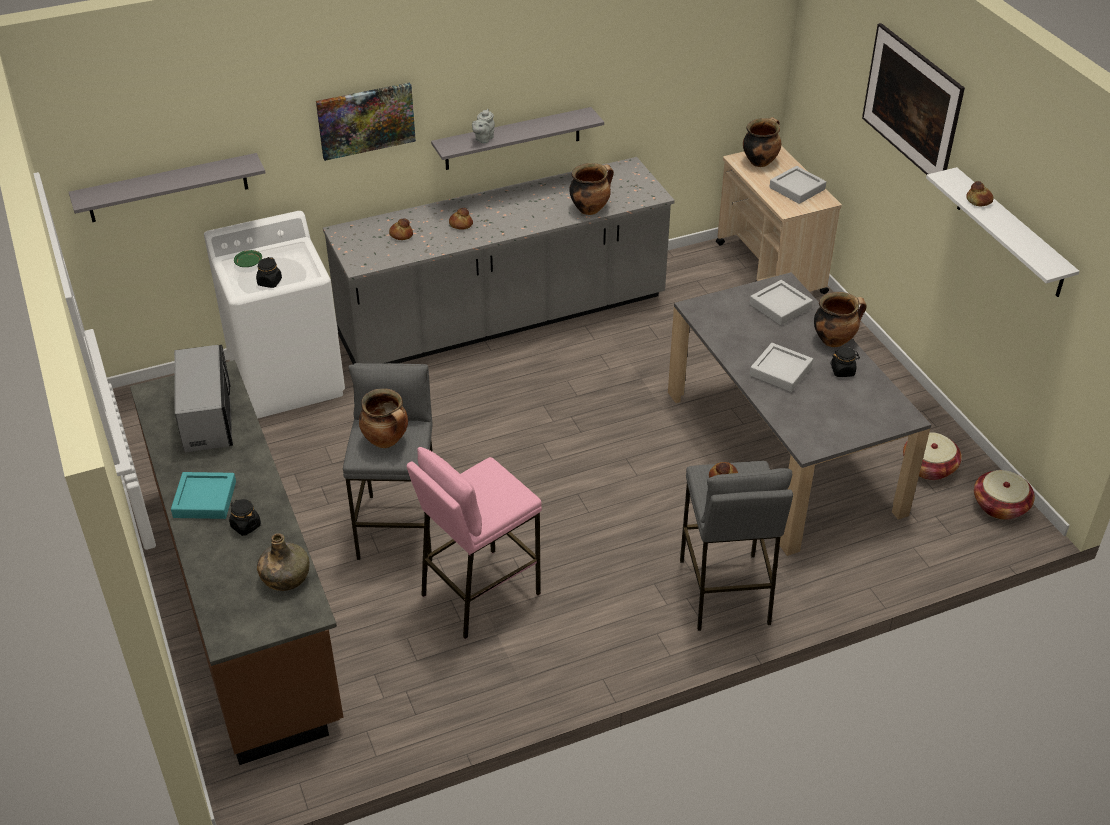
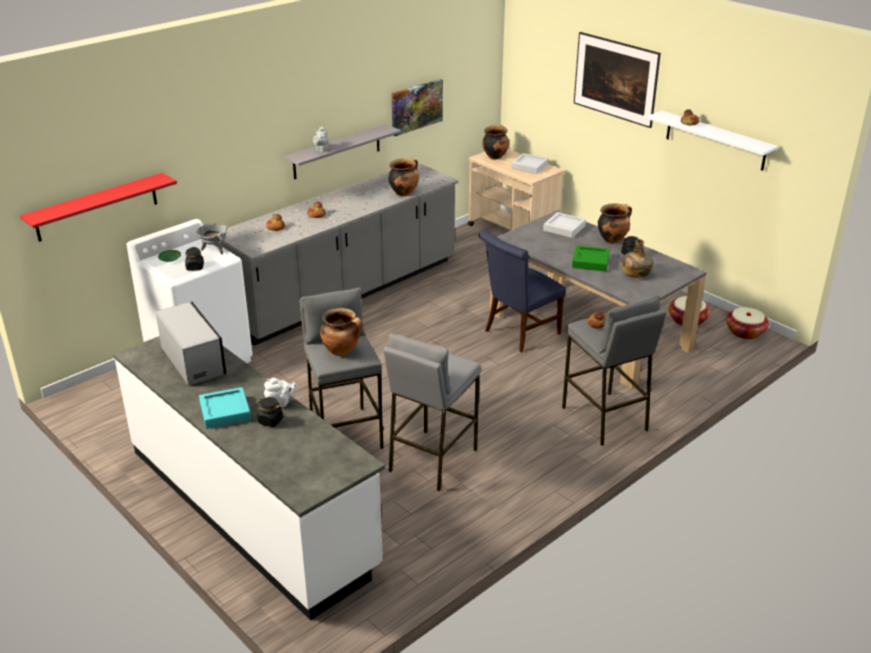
camera: 20 degrees left, 10 degrees down
(167, 188) = (97, 207): grey shelf -> red shelf
(247, 600) = (251, 507): brown counter -> white counter
(269, 504) = (280, 404): none -> white teapot
(285, 577) = (325, 445): green bottle -> green bottle (635, 273)
(306, 259) = (214, 249): none -> grey cooking pot
(366, 120) = (239, 141): picture -> picture (416, 106)
(479, 593) = (432, 460): pink stool -> grey stool
(687, 433) = (518, 333): none -> blue chair
(780, 371) = (590, 262): grey tray -> green tray

